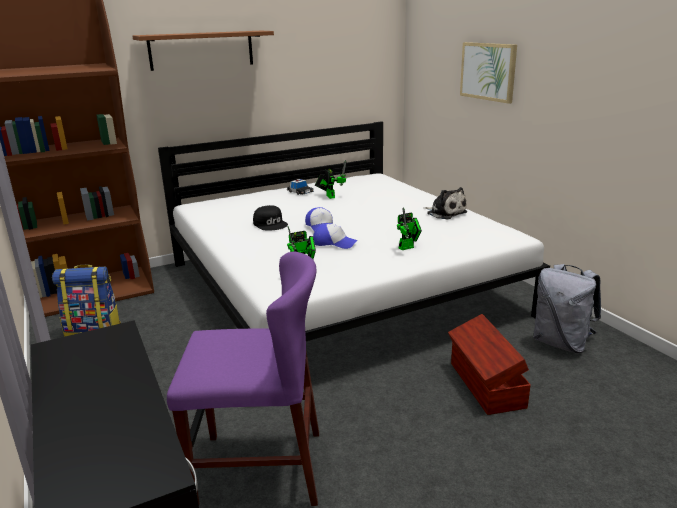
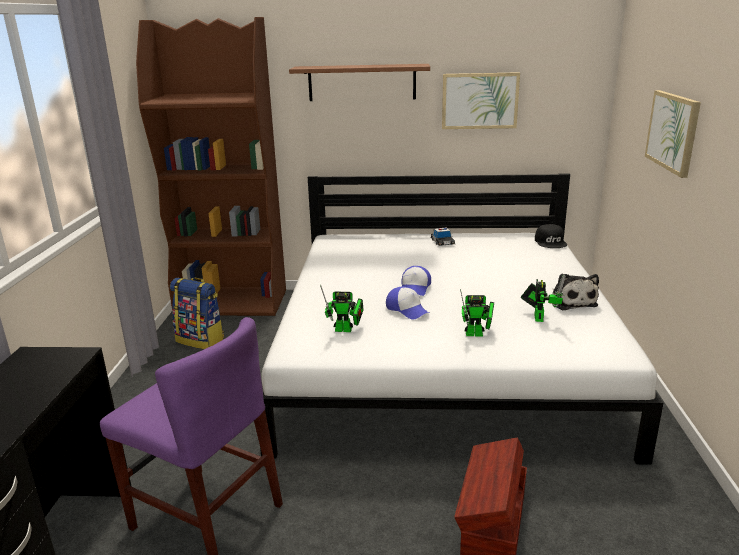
camera: 30 degrees right, 0 degrees up
(271, 224) = (373, 273): black cap -> black cap (551, 242)
(307, 63) = (479, 101): none -> picture
(330, 196) = (466, 253): toy robot -> toy robot (538, 317)
(561, 343) = (640, 508): grey backpack -> none

